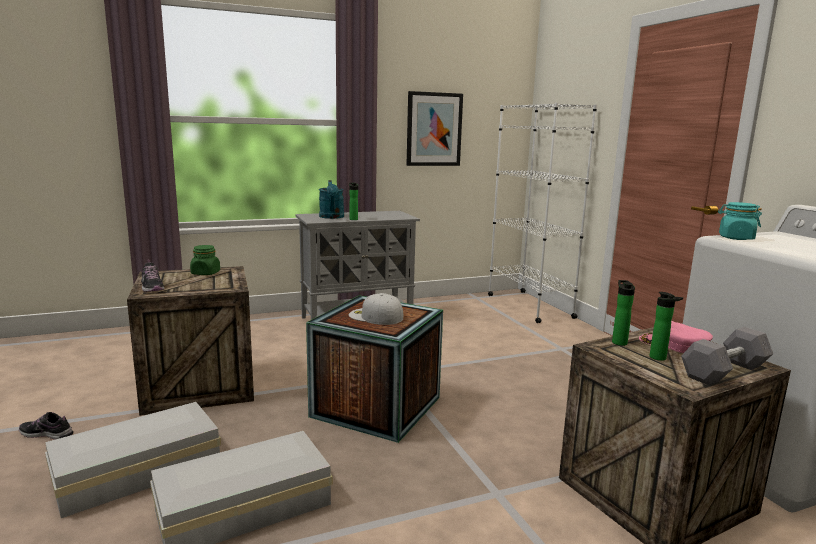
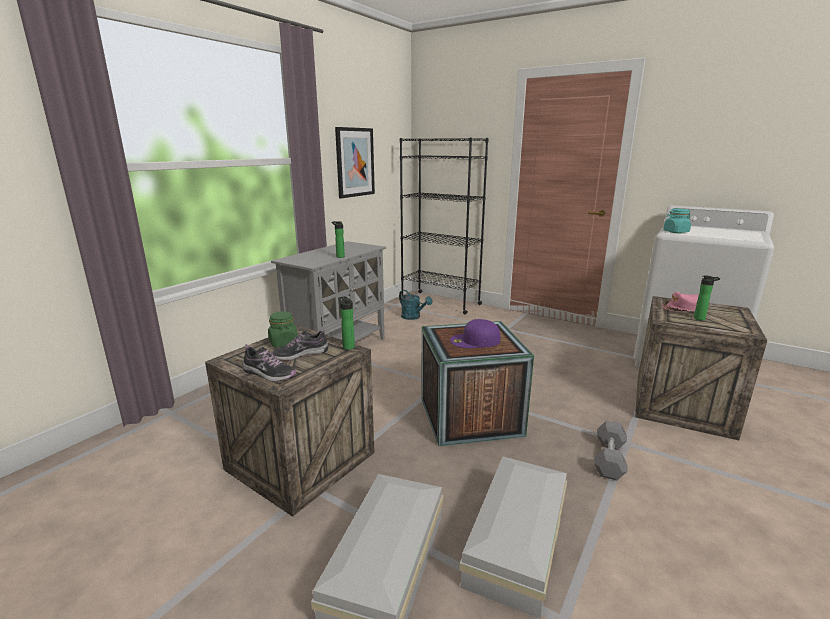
camera: 35 degrees left, 5 degrees up
(47, 434) = (223, 589): shoe -> shoe (301, 354)
(332, 217) = (315, 258): turquoise watering can -> turquoise watering can (413, 317)
(375, 316) = (474, 341): white cap -> purple cap
(529, 306) = (440, 302): white bookcase -> black bookcase
(618, 342) = (664, 314): bottle -> bottle (347, 346)
(724, 371) = (736, 317): grey dumbbell -> grey dumbbell (609, 459)

